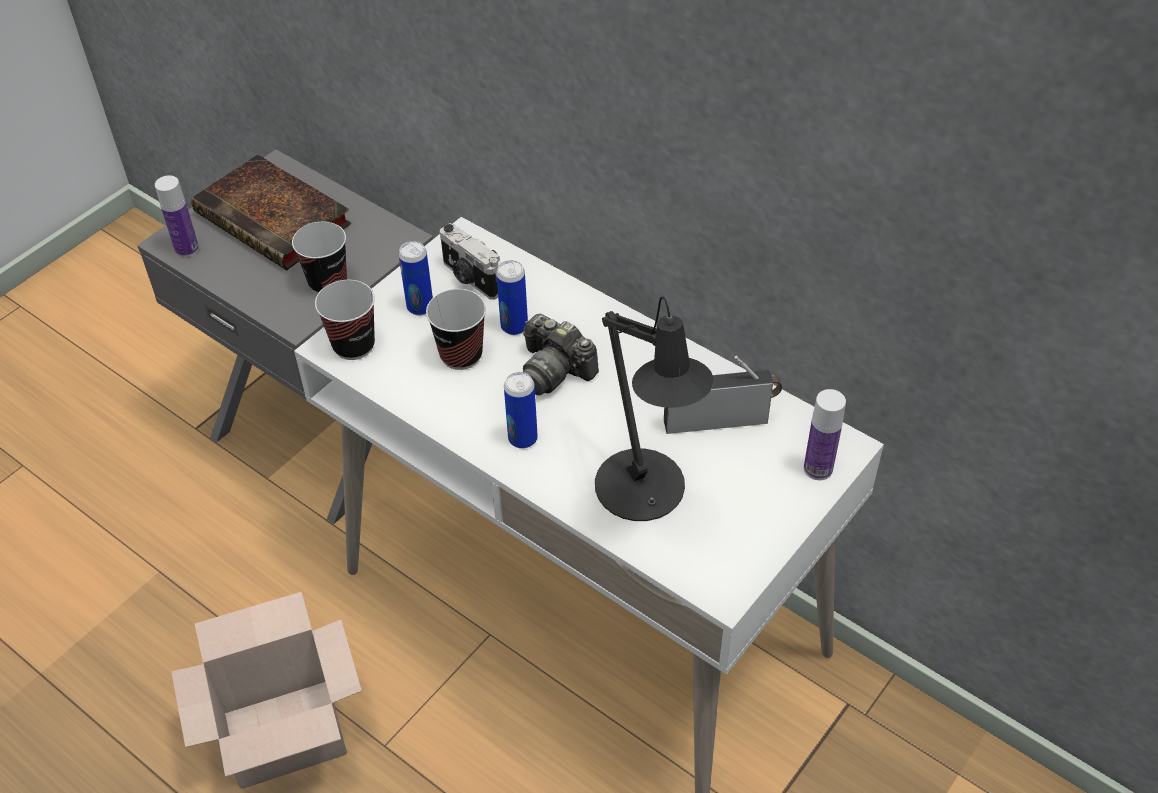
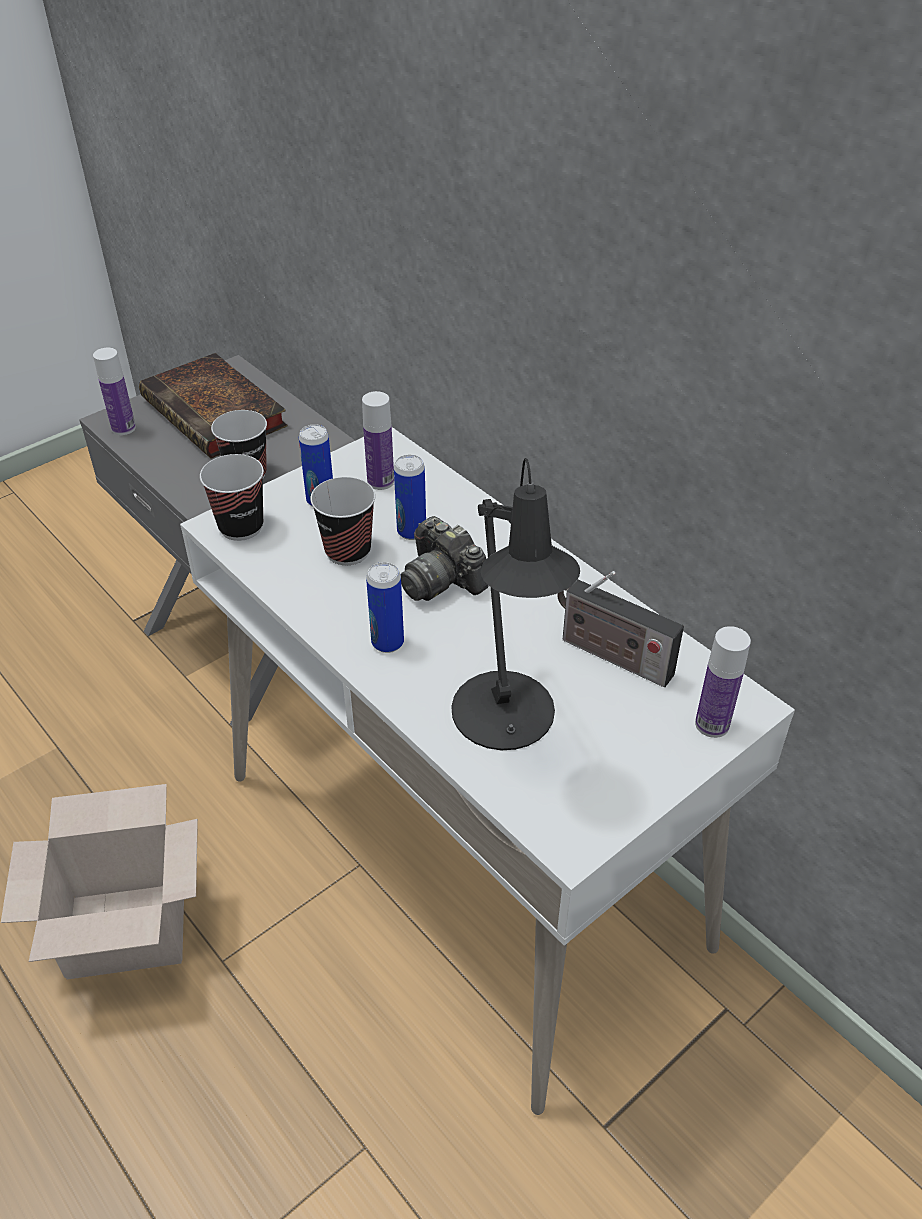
camera: 10 degrees right, 5 degrees down
(471, 279) = (380, 481): camera -> bottle
(720, 420) = (610, 656): radio -> radio turned 150 degrees counterclockwise

